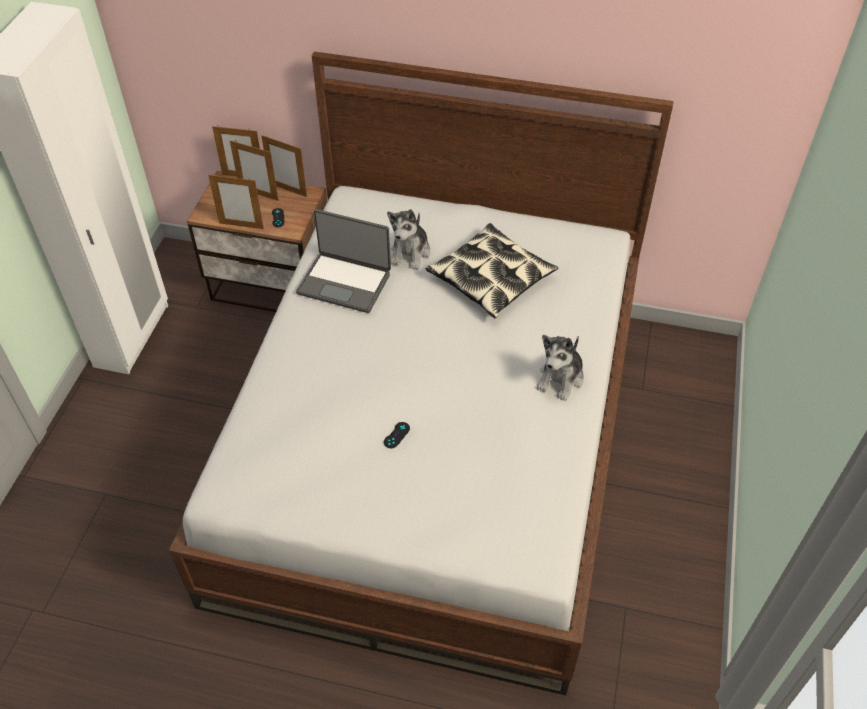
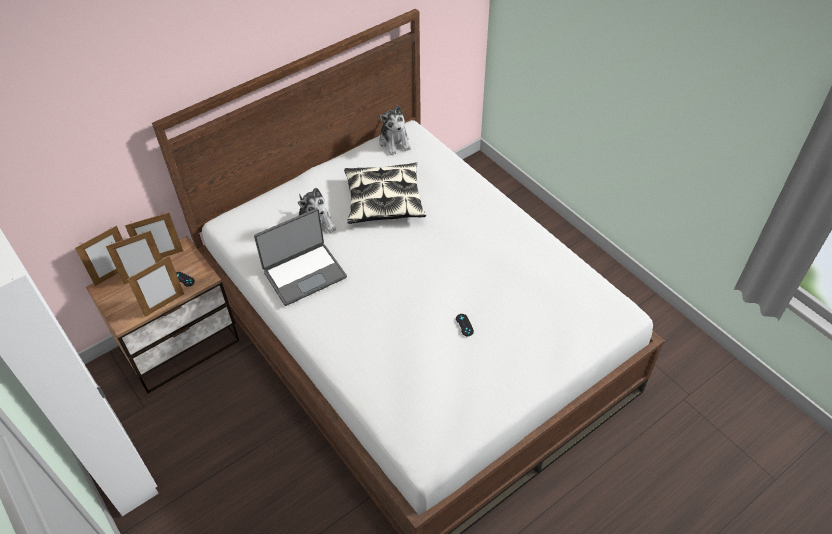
camera: 50 degrees left, 0 degrees up
(561, 378) = (496, 220): plush toy -> plush toy (394, 142)

